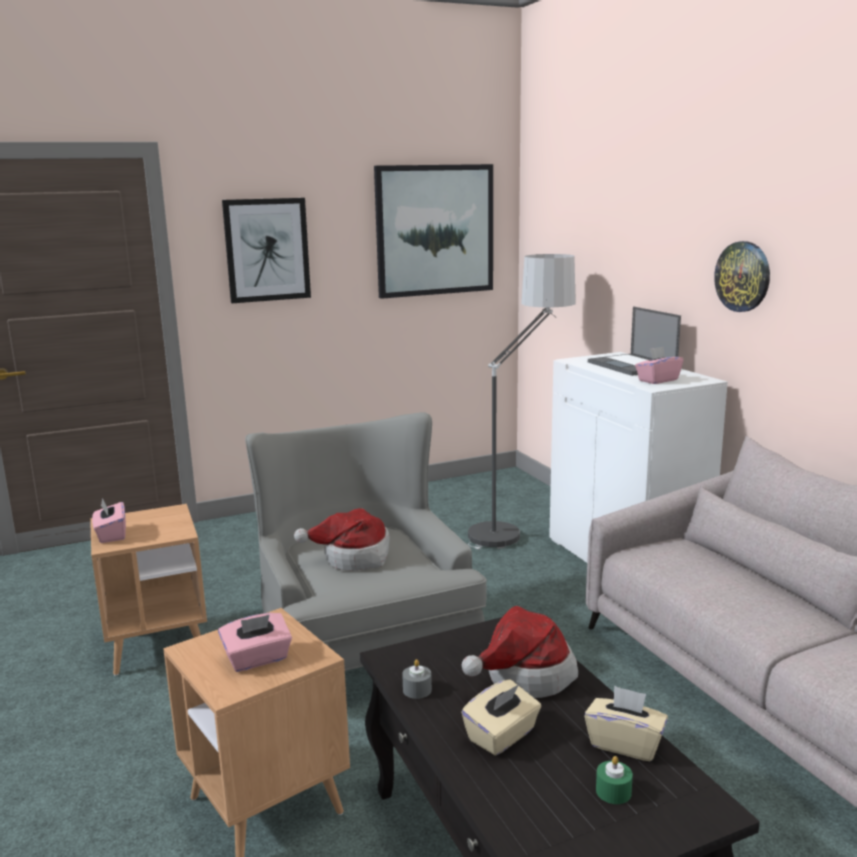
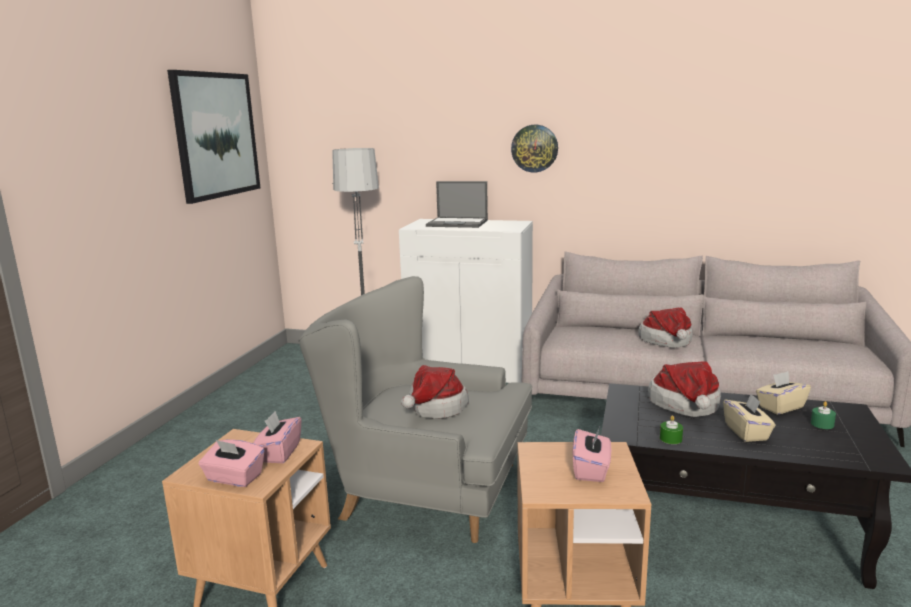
camera: 50 degrees left, 0 degrees up
(267, 250) = (92, 159): picture -> none
(417, 690) = (670, 439): grey candle -> green candle
(657, 380) = (500, 227): pink tissue box -> pink tissue box (279, 453)
(765, 612) = (667, 341): none -> hat

